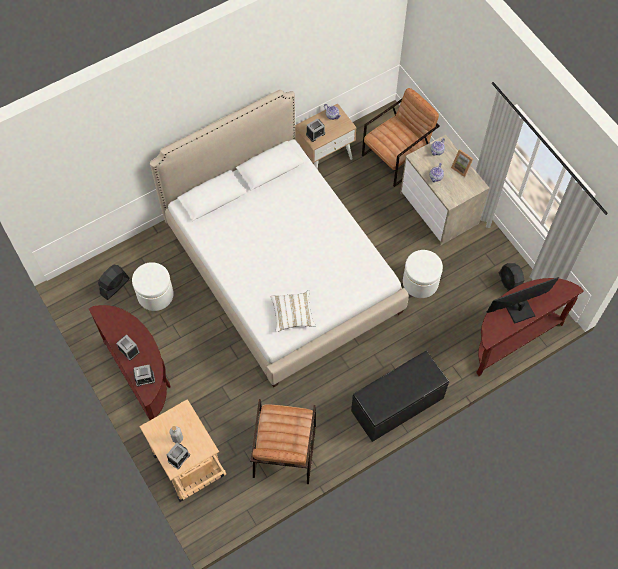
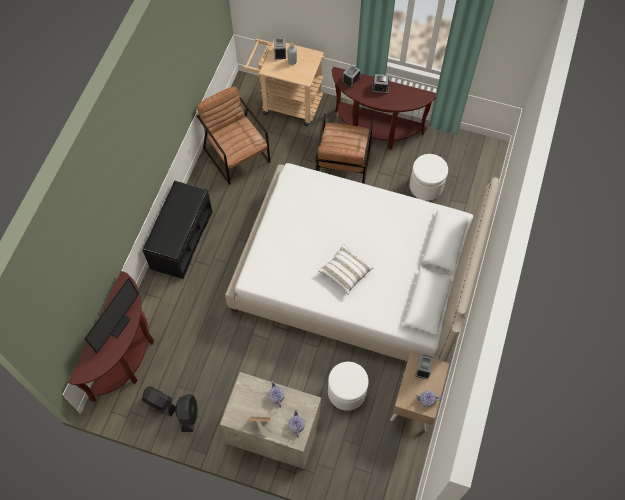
camera: 140 degrees right, 0 degrees up
(114, 286) = (460, 171): black fan -> black fan (188, 415)
(292, 314) = (295, 200): white pillow -> white pillow (345, 272)
(397, 157) = (353, 455): brown armchair -> brown armchair (342, 169)
(420, 282) = (237, 347): white ottoman -> white ottoman (346, 392)

